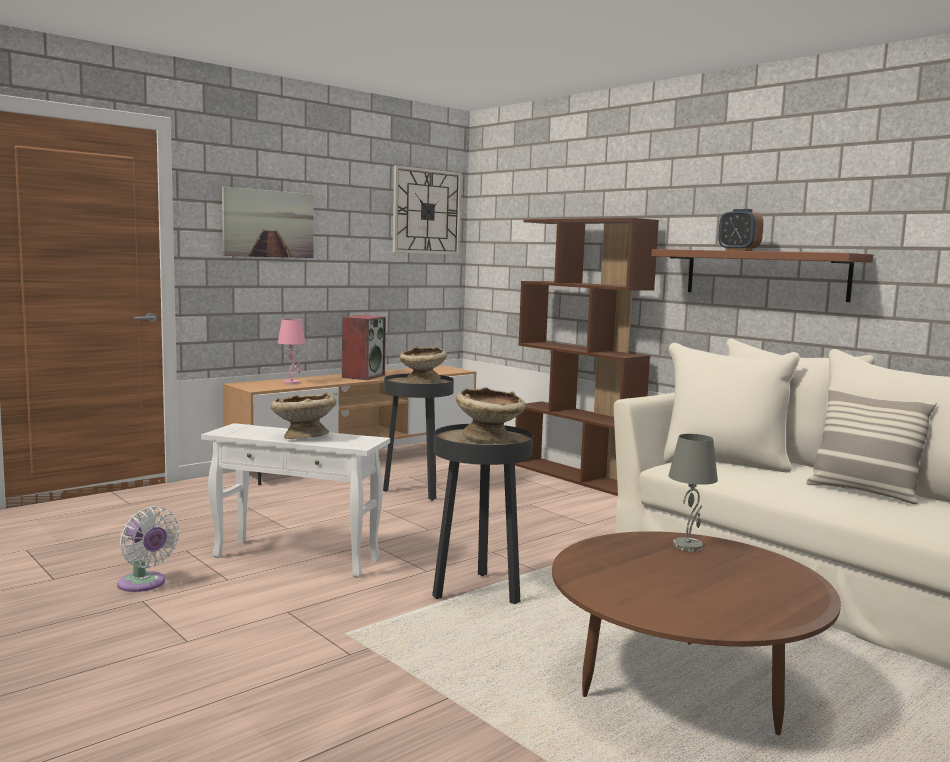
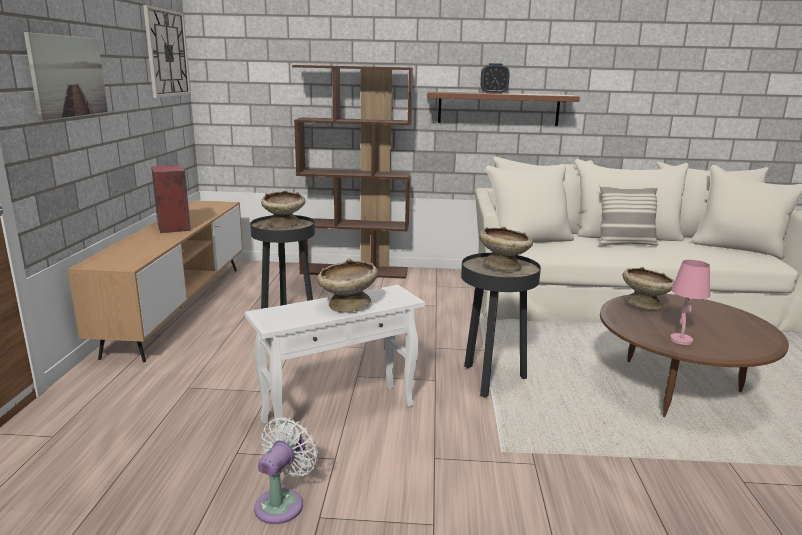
camera: 45 degrees left, 10 degrees up
(144, 584) = (282, 503): white fan -> white fan turned 60 degrees counterclockwise
(291, 383) = (136, 250): pink table lamp -> pink table lamp (680, 340)
(687, 546) = (644, 304): grey table lamp -> beige bowl

